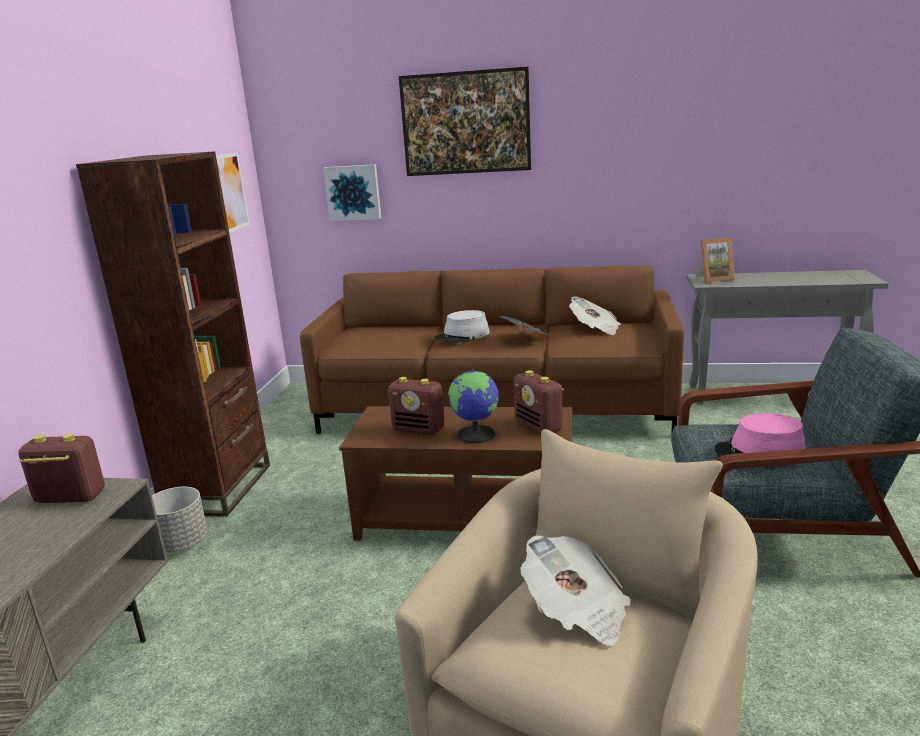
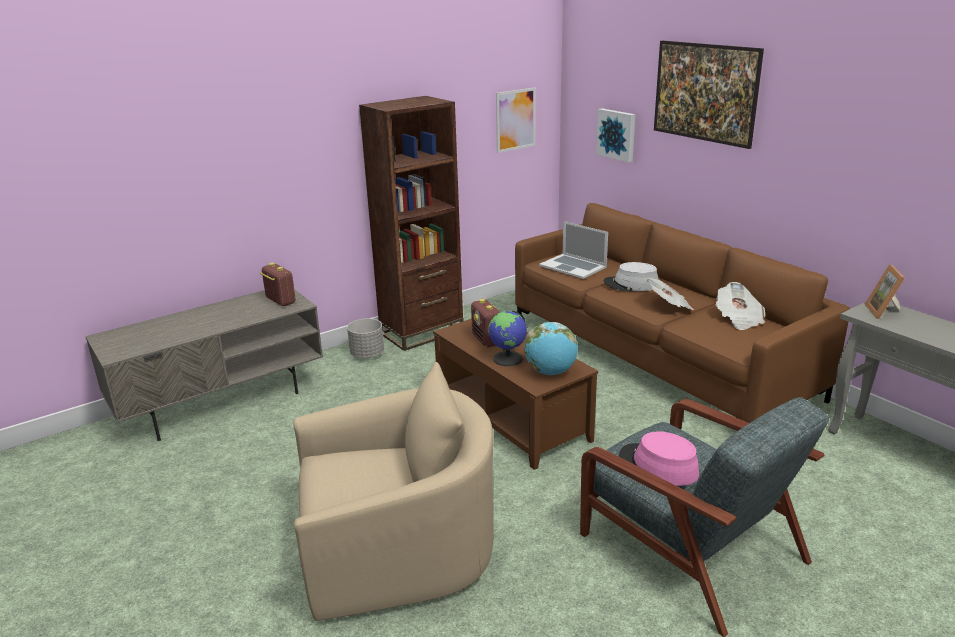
camera: 45 degrees right, 5 degrees up
(379, 341) = (573, 266): none -> laptop
(539, 426) = (550, 372): radio -> globe
(577, 611) = (374, 469): newspaper -> none
(714, 279) = (884, 312): picture frame -> picture frame turned 60 degrees clockwise

